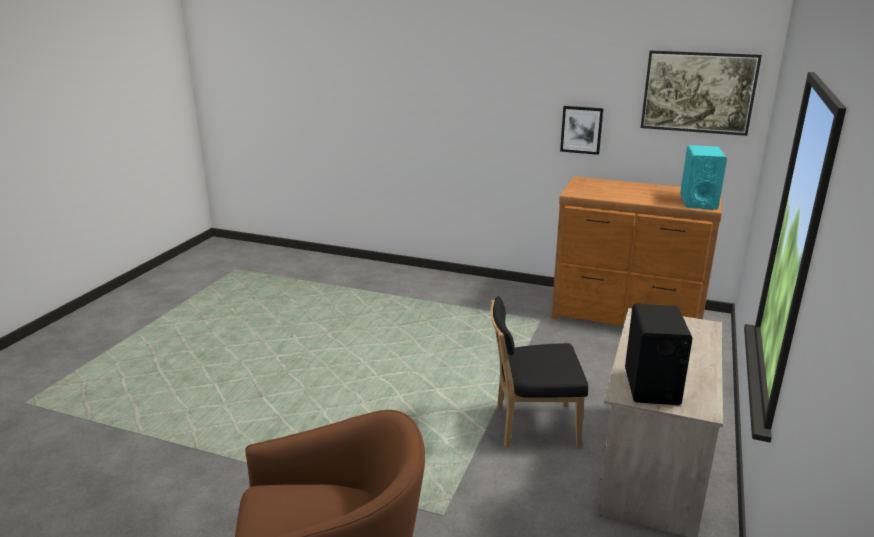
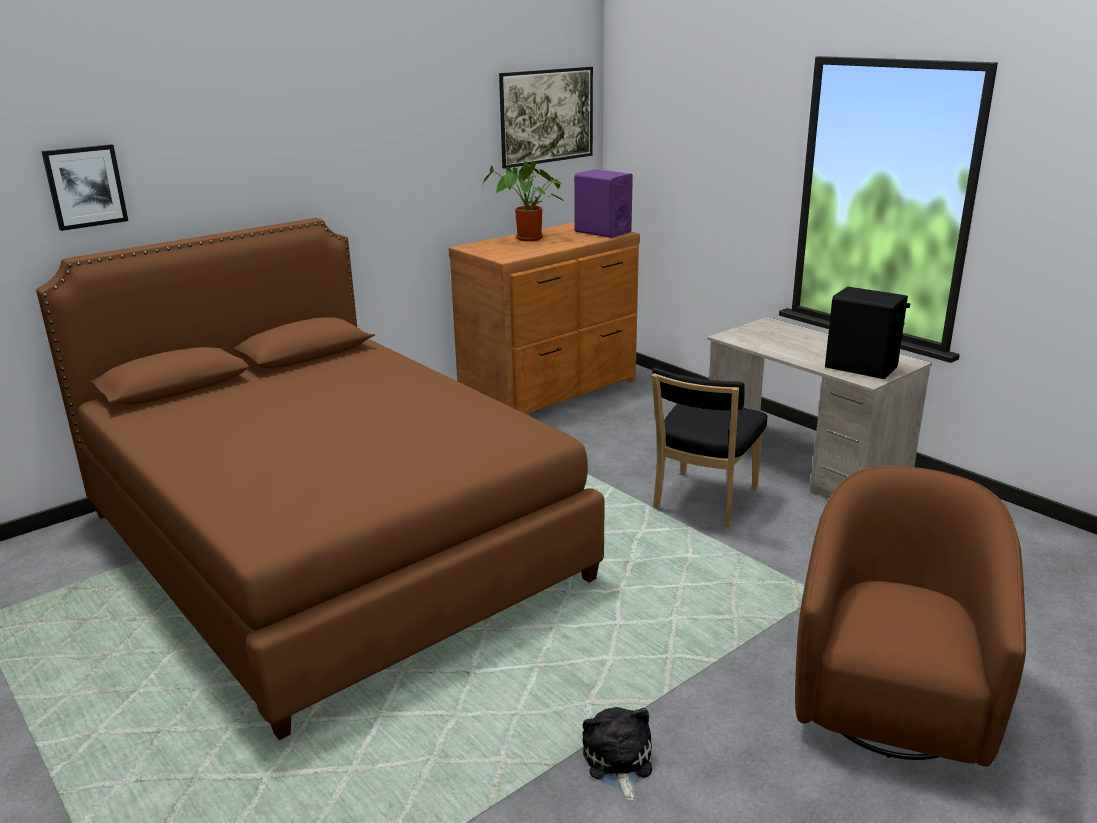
camera: 60 degrees left, 0 degrees up
(207, 470) = (617, 762): none -> plush toy
(351, 317) = (329, 545): none -> brown bed
(581, 129) = (444, 185): picture -> picture (85, 186)
(632, 188) = (527, 239): none -> potted plant
(698, 202) = (602, 232): turquoise speaker -> purple speaker

